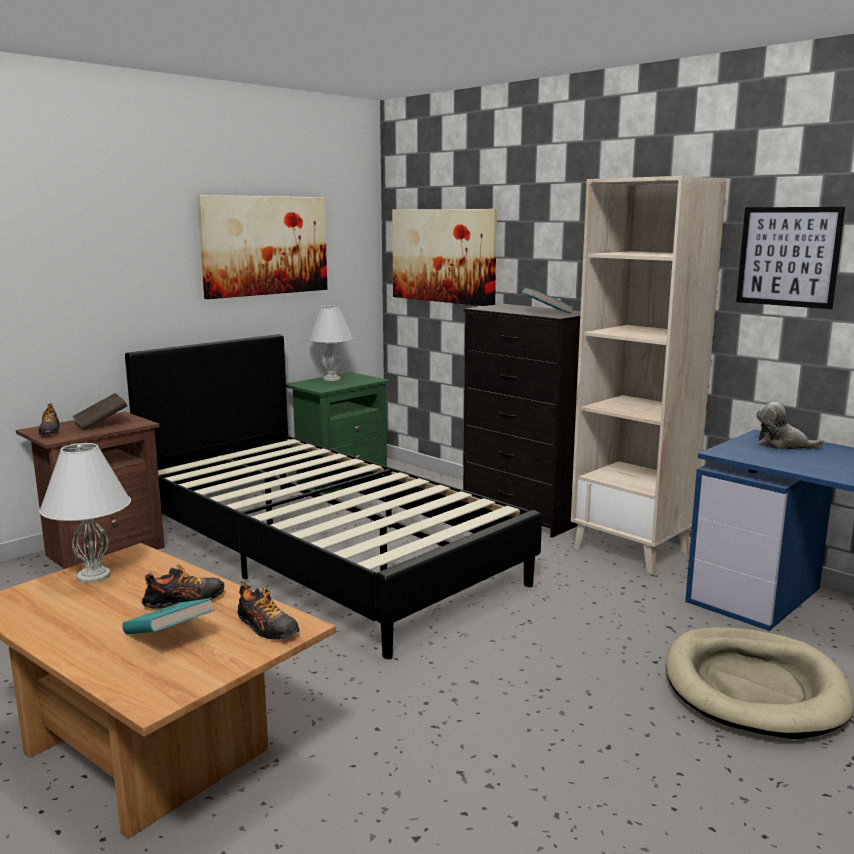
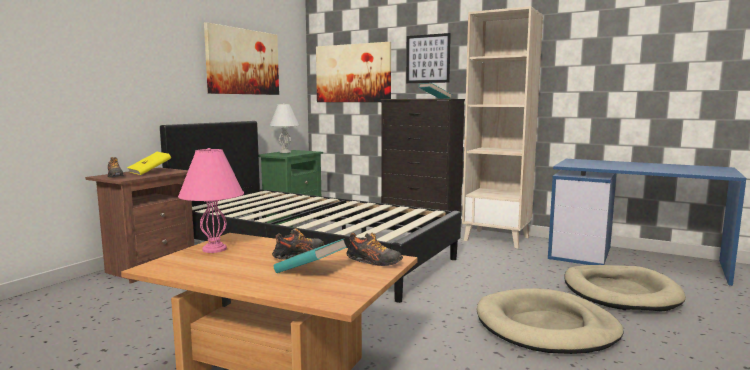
camera: 15 degrees left, 5 degrees down
(93, 576) = (214, 249): white table lamp -> pink table lamp
(101, 424) = (150, 172): brown book -> yellow book
(573, 738) = (546, 327): none -> beige dog bed
(783, 445) = (591, 162): plush toy -> none
(788, 256) = (581, 57): picture -> picture (428, 59)

